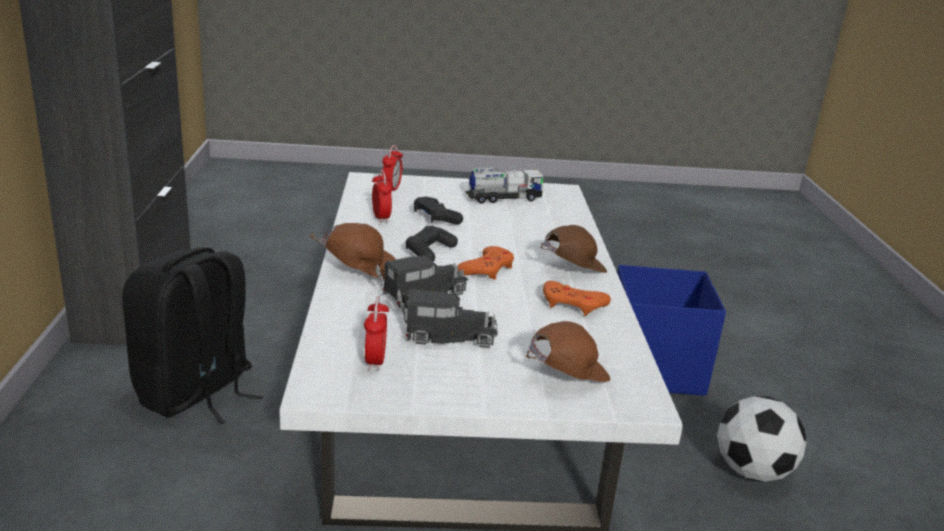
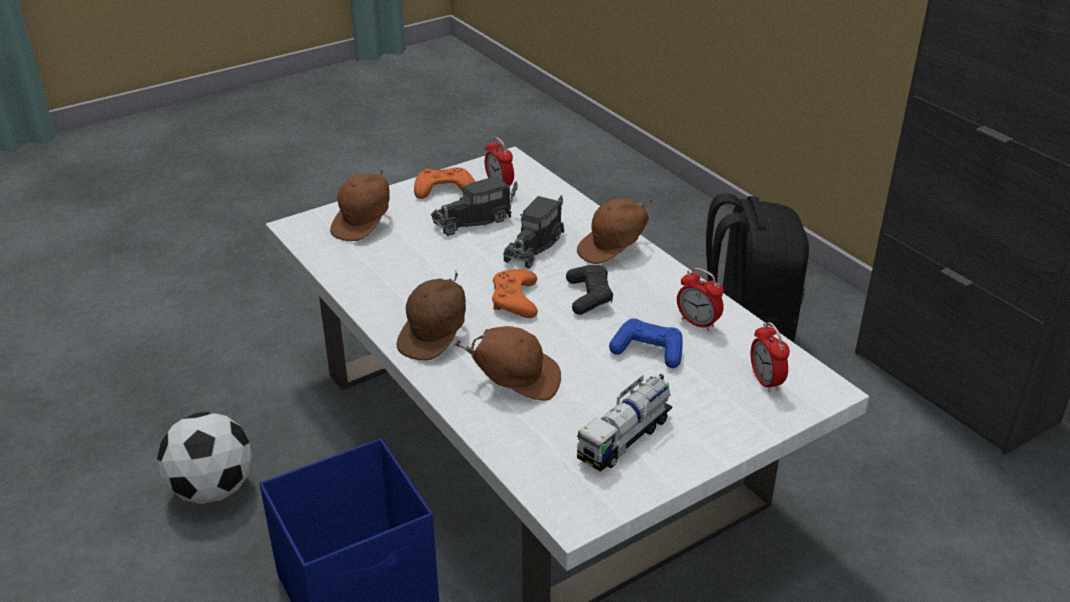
camera: 150 degrees right, 10 degrees up
(436, 218) = (648, 351): black game controller -> blue game controller
(538, 234) = (515, 380): none -> brown cap
(573, 304) = (403, 292): orange game controller -> orange game controller (444, 189)

